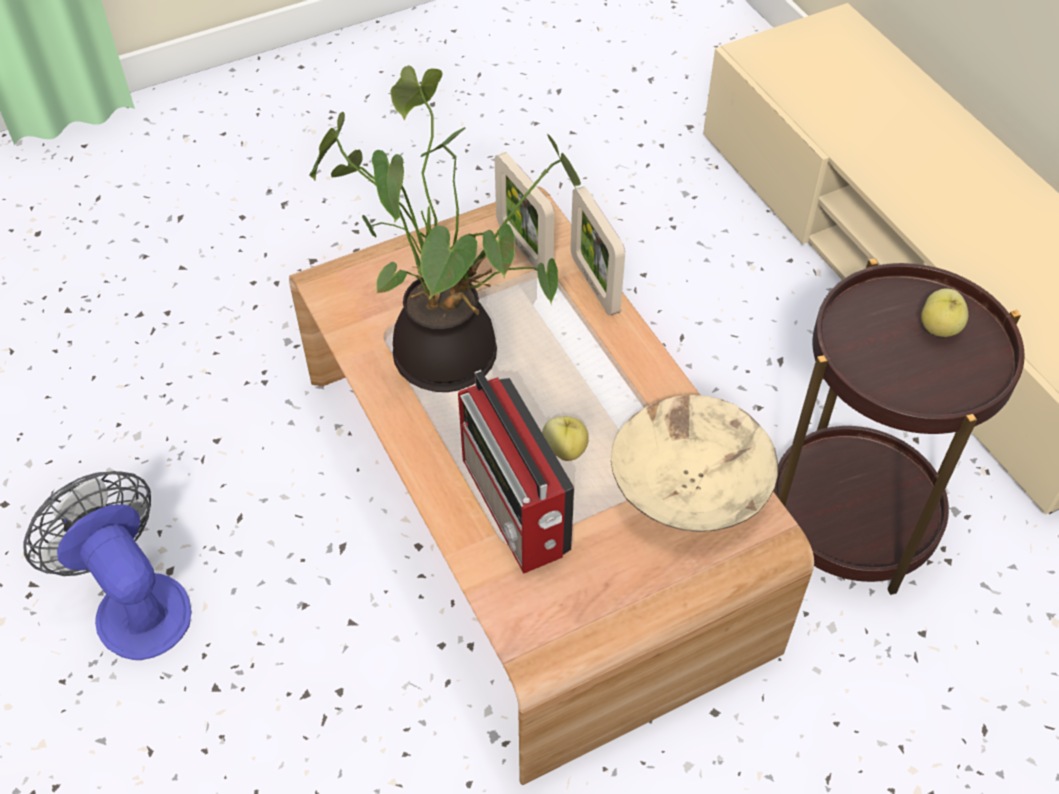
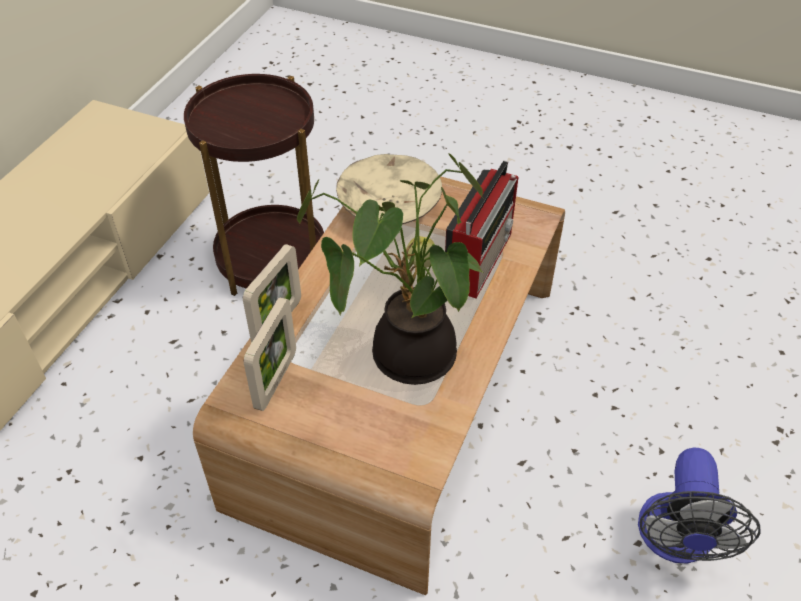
camera: 130 degrees left, 5 degrees down
(939, 328) = (227, 115): apple -> none

